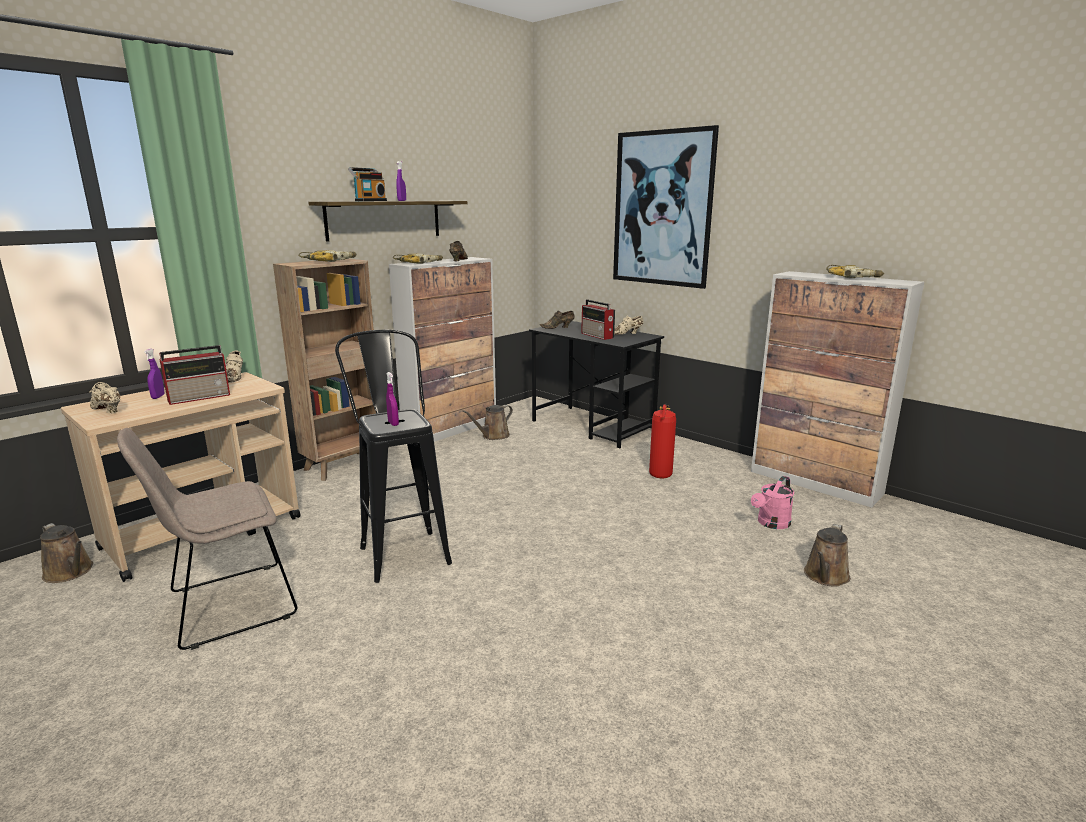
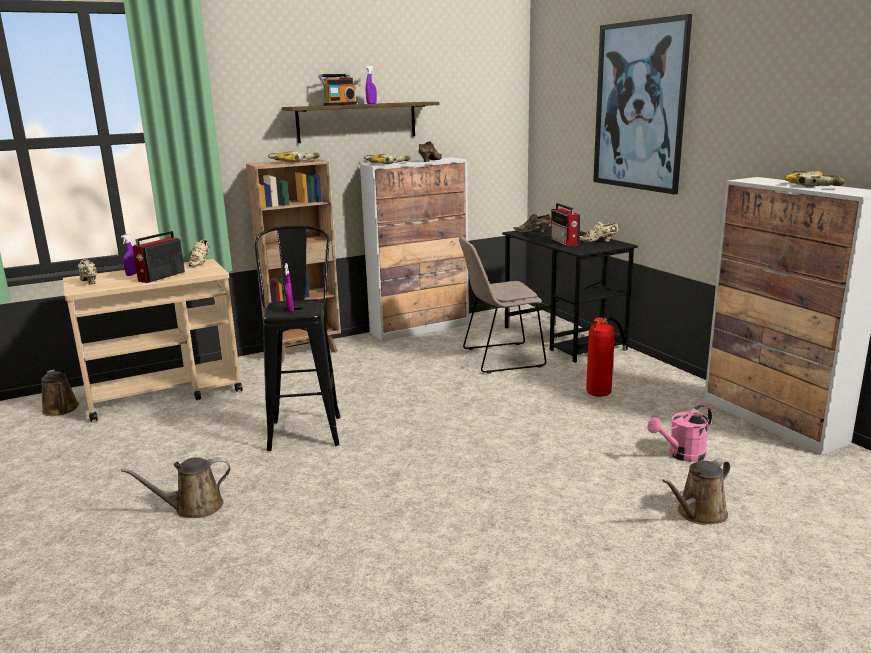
camera: 20 degrees right, 0 degrees up
(200, 397) = (161, 277): radio -> radio turned 135 degrees clockwise
(226, 606) = (149, 450): beige chair -> beige chair (499, 358)
(493, 436) = (455, 338): brown watering can -> brown watering can (194, 508)

